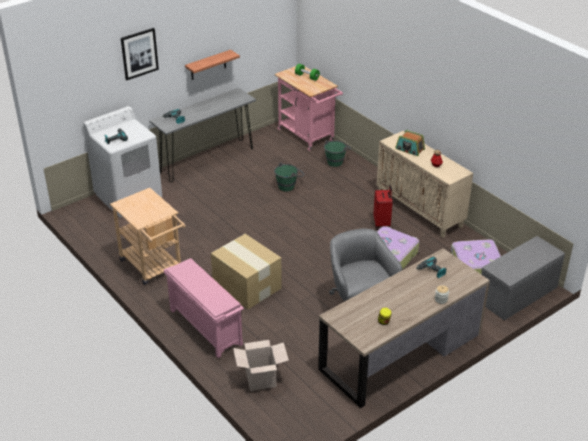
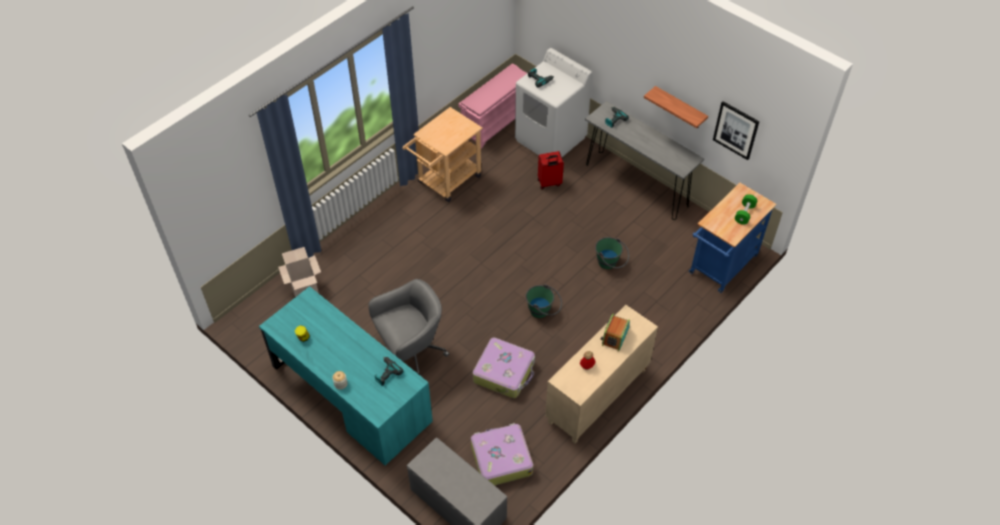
camera: 80 degrees right, 15 degrees up
(139, 53) = (614, 36): picture -> picture (736, 130)
(204, 327) = (367, 235): pink shoe rack -> pink shoe rack (496, 122)
(247, 286) = (429, 256): cardboard box -> none
(308, 136) = (720, 267): pink cart -> blue cart
(336, 161) = (676, 302): green bucket -> green bucket (543, 311)
(382, 223) = (560, 360): red suitcase -> red suitcase (549, 183)
(401, 351) = (351, 394): brown desk -> turquoise desk

